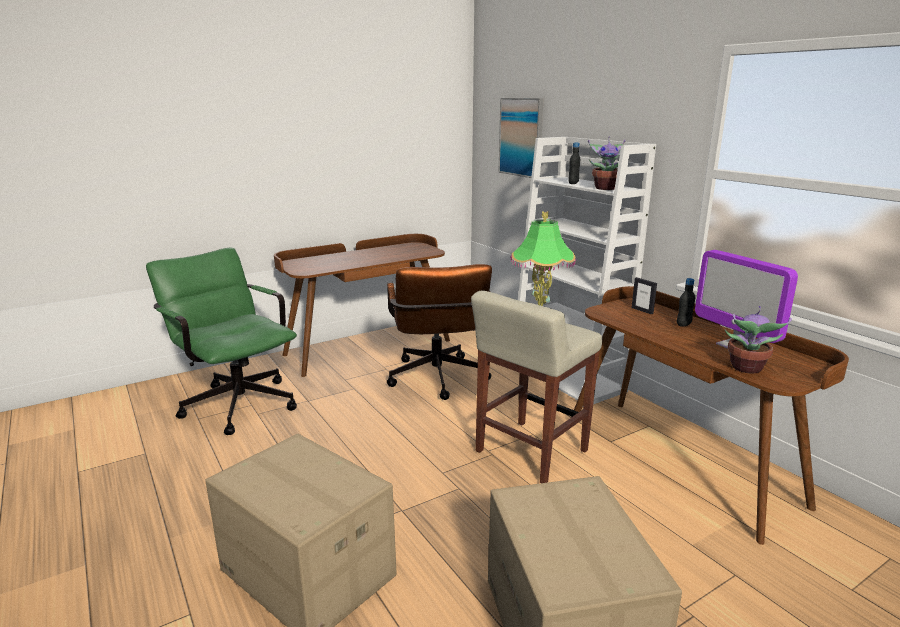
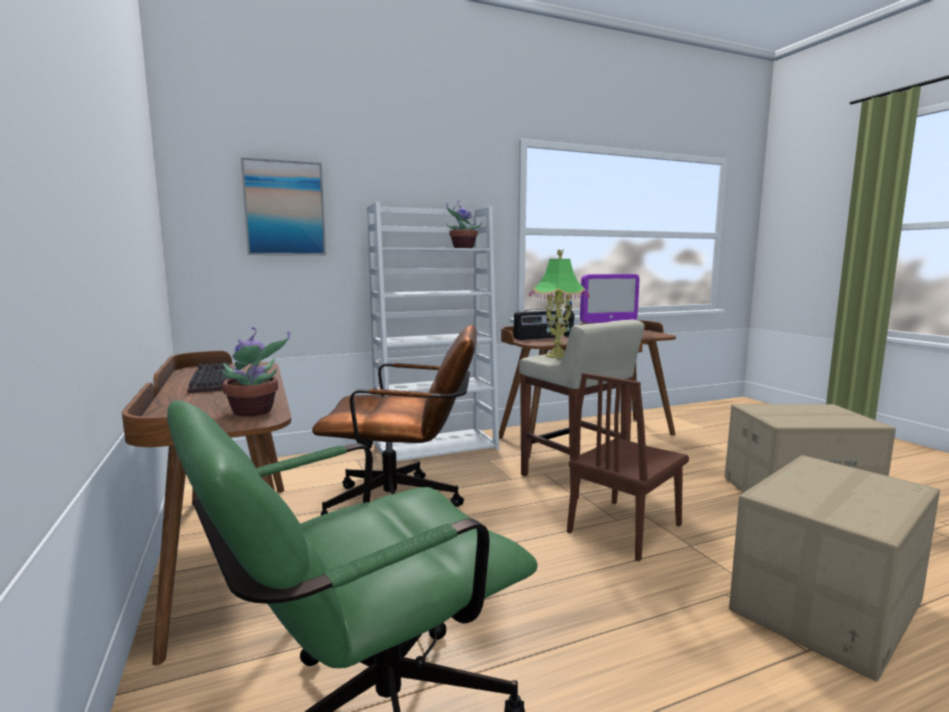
camera: 80 degrees left, 10 degrees down
(386, 251) = (209, 380): none -> keyboard
(427, 476) = (625, 528): none -> brown chair
(573, 183) = (425, 247): black bottle -> none
(642, 310) = (535, 338): picture frame -> radio
(746, 368) = (645, 336): potted plant -> potted plant (254, 412)

